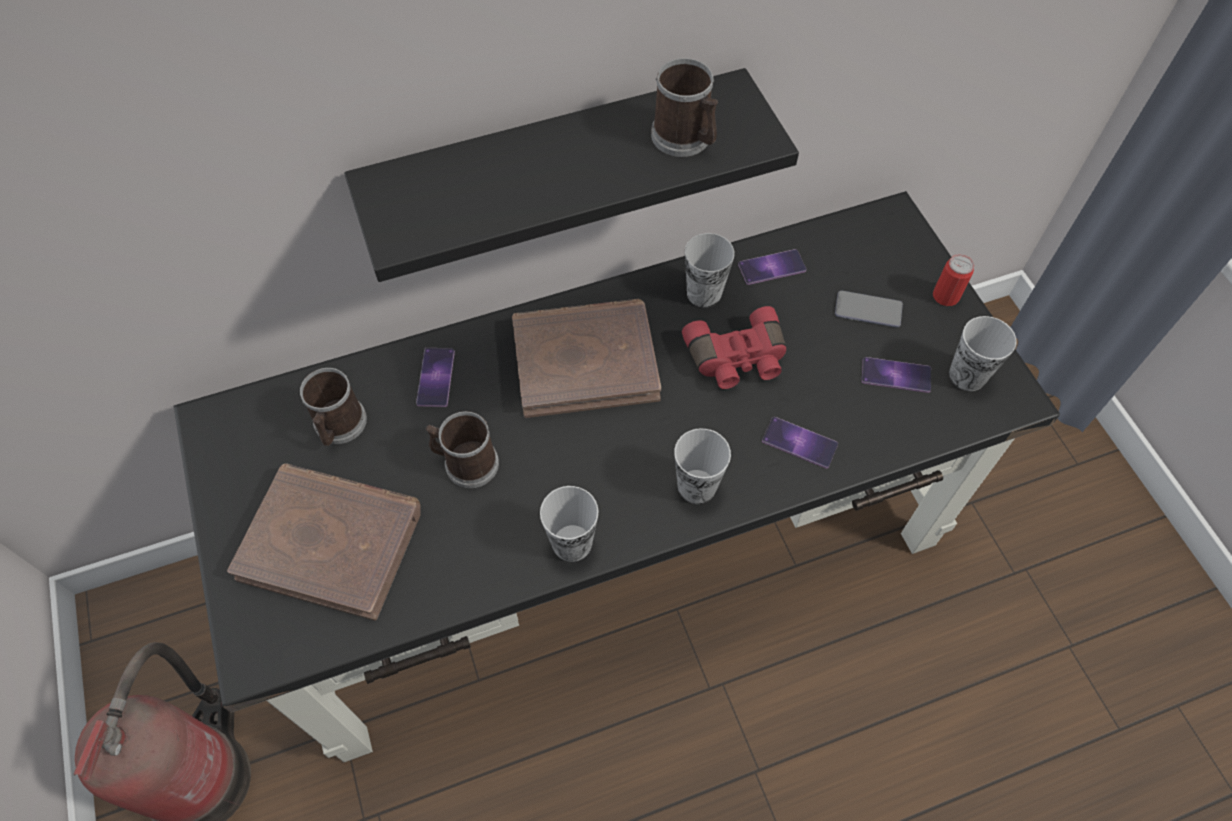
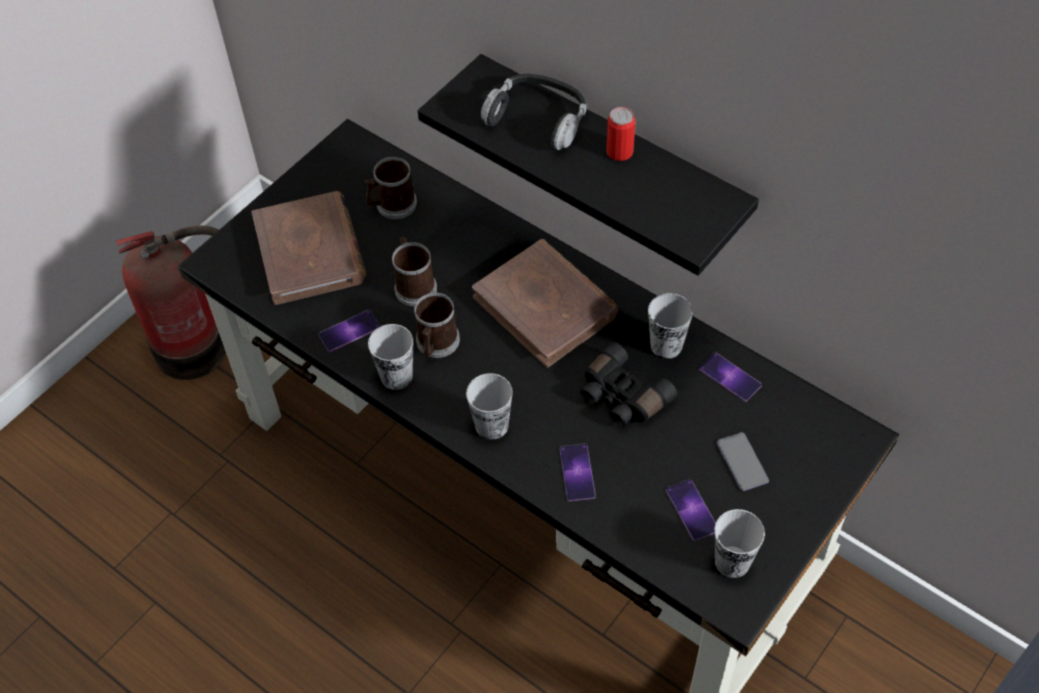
camera: 60 degrees right, 5 degrees down
(435, 377) = (467, 232): phone -> phone (349, 331)
(491, 172) = (538, 118): none -> headphones
(685, 139) = (655, 199): mug -> mug (436, 344)
(737, 359) = (621, 397): red binoculars -> black binoculars
(945, 296) = (804, 512): can -> can (619, 152)

